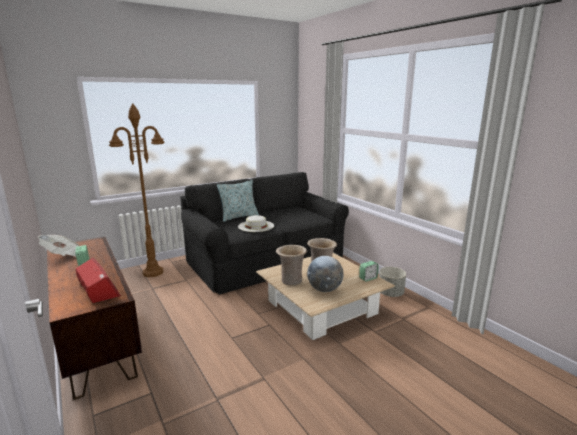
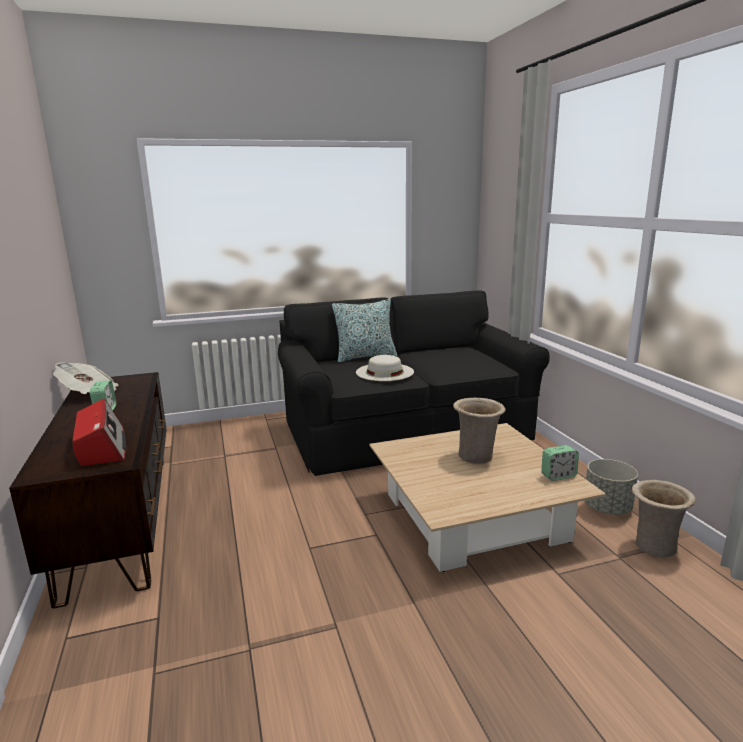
camera: 15 degrees right, 0 degrees up
(153, 272) = (235, 432): brown floor lamp -> none
(291, 280) = (420, 465): beige vase -> beige vase (653, 545)
(324, 289) = (472, 487): globe -> none

